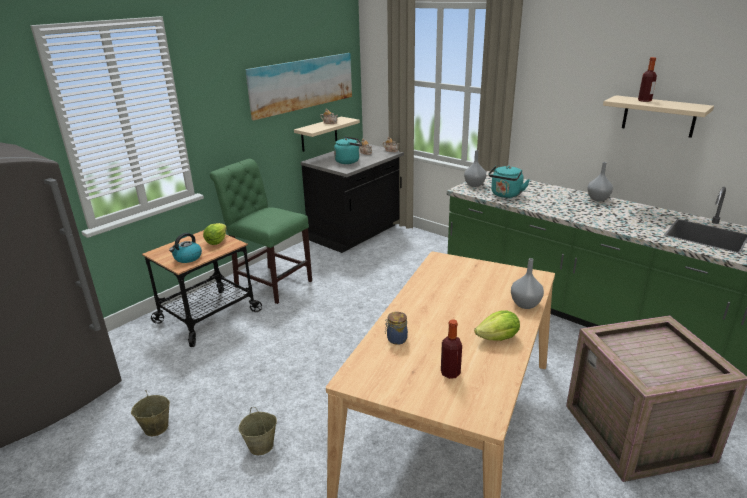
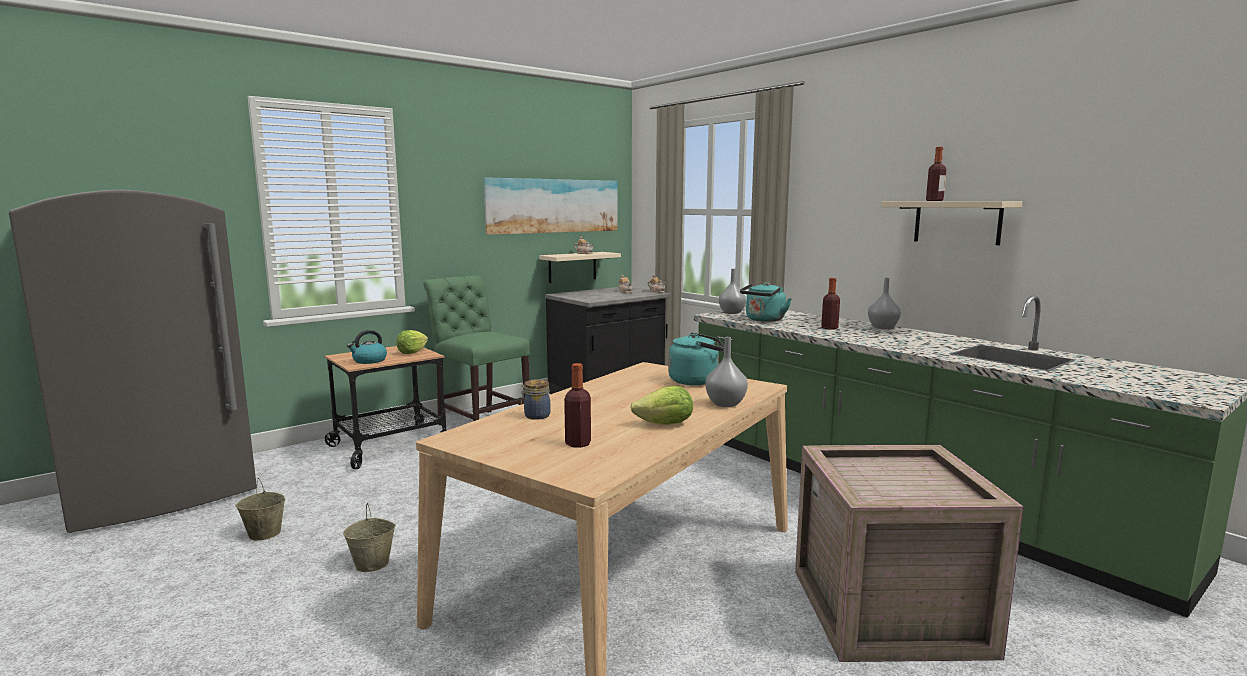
camera: 10 degrees right, 15 degrees down
(349, 161) = (599, 296): turquoise kettle -> turquoise kettle (696, 381)
(561, 204) = (829, 328): none -> bottle

